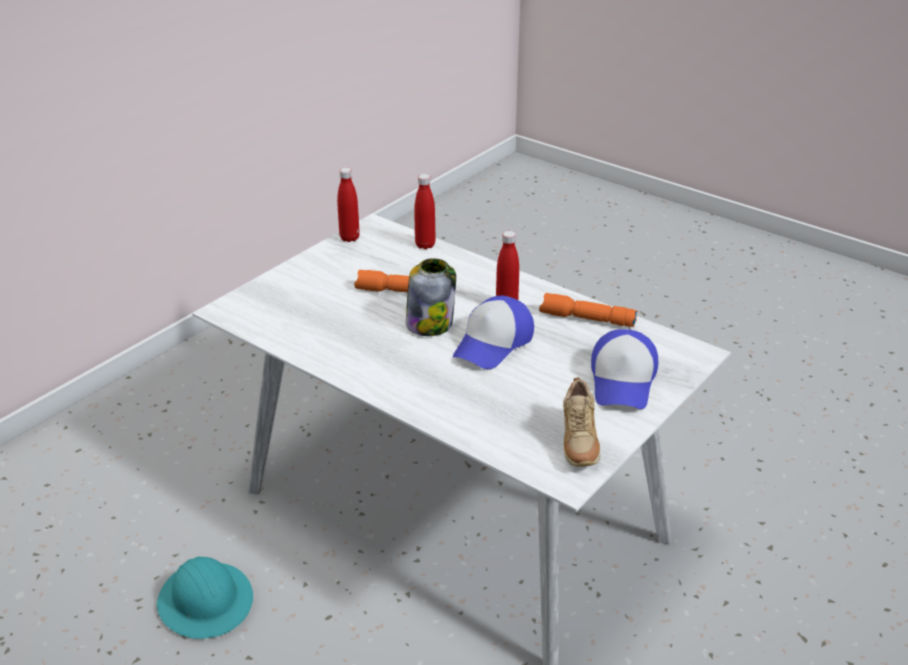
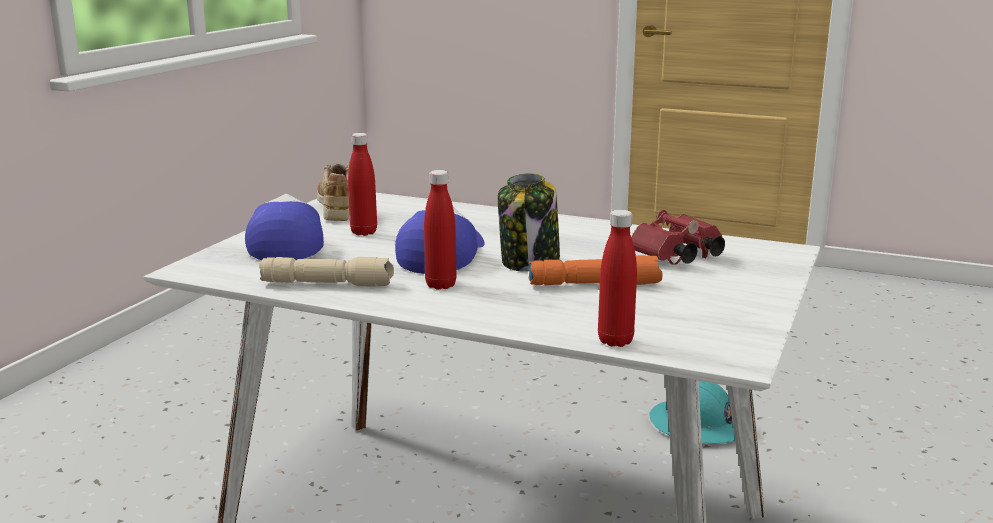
camera: 165 degrees right, 15 degrees down
(317, 313) = (676, 257): none -> red binoculars
(349, 238) = (750, 337): red bottle -> red bottle (364, 232)
(586, 319) = (328, 284): orange flashlight -> beige flashlight

